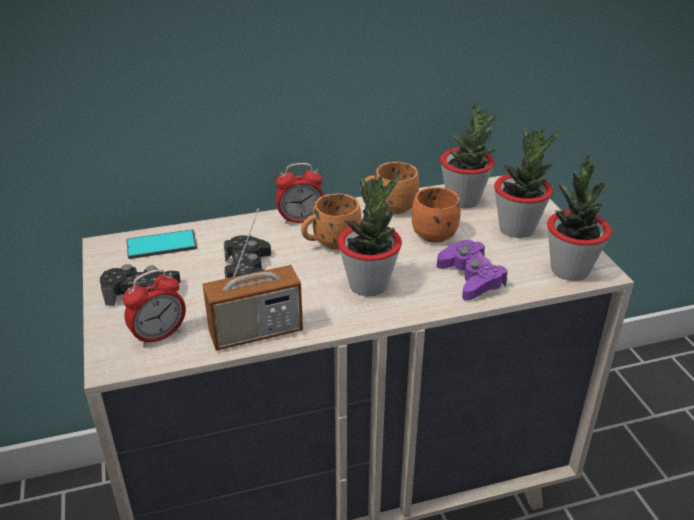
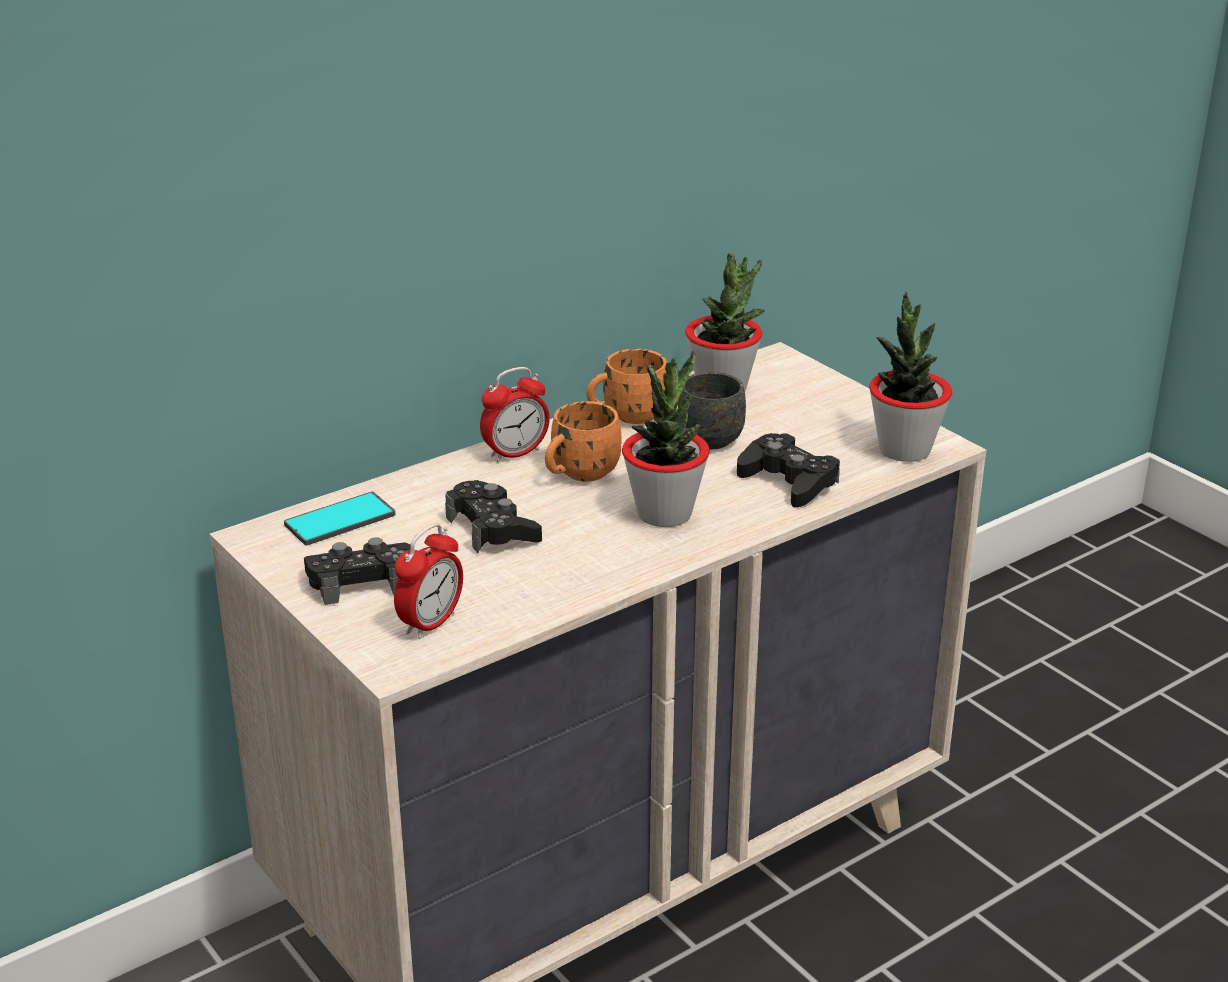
camera: 20 degrees left, 5 degrees down
(256, 332) = (557, 594): radio -> none
(434, 231) = (707, 435): orange mug -> grey mug
(471, 277) = (788, 481): purple game controller -> black game controller
(517, 228) = (813, 414): potted plant -> none

